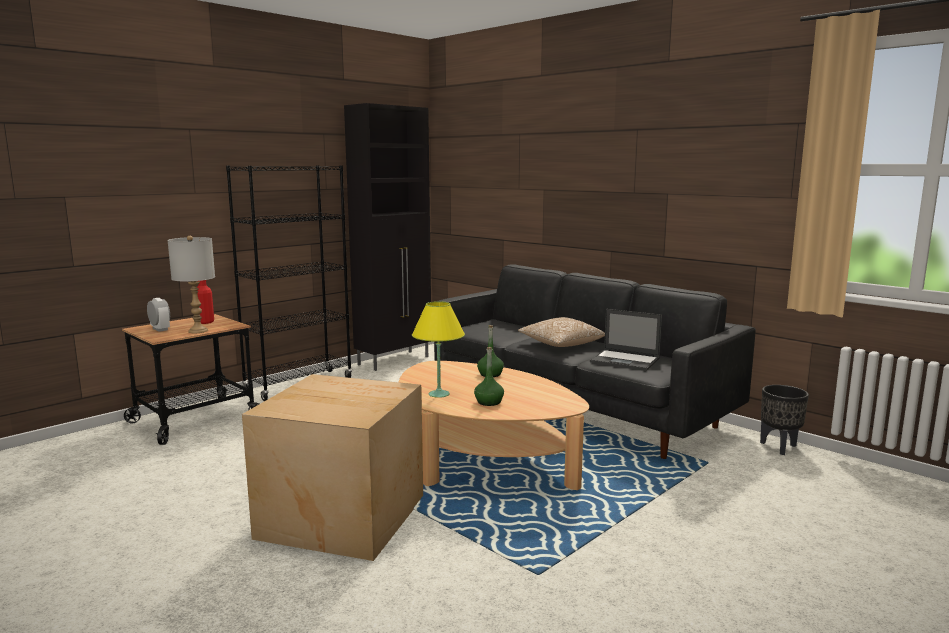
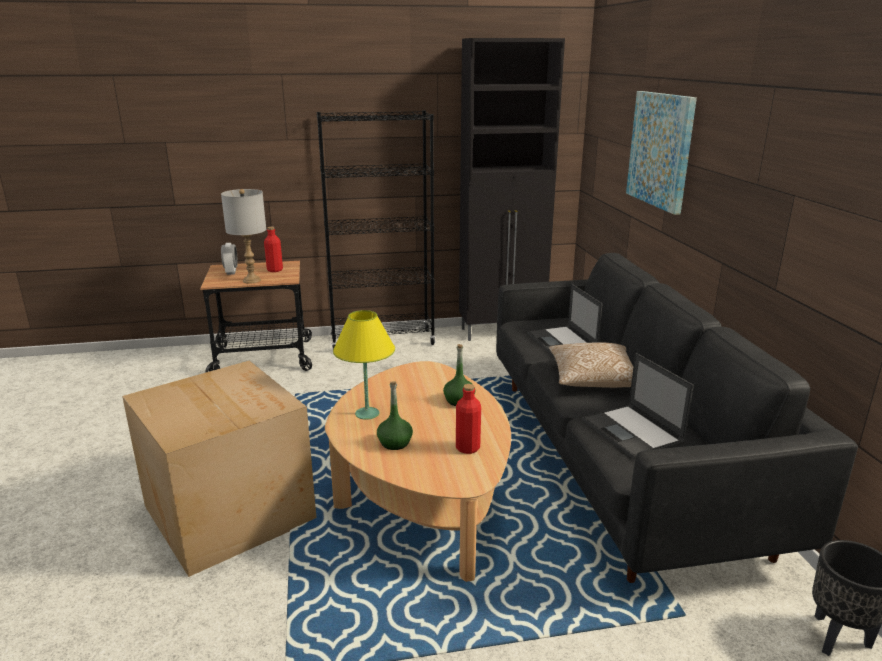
camera: 35 degrees right, 10 degrees up
(508, 332) = (562, 342): none -> laptop
(533, 184) = (661, 150): none -> picture
(540, 393) = (467, 448): none -> red bottle

